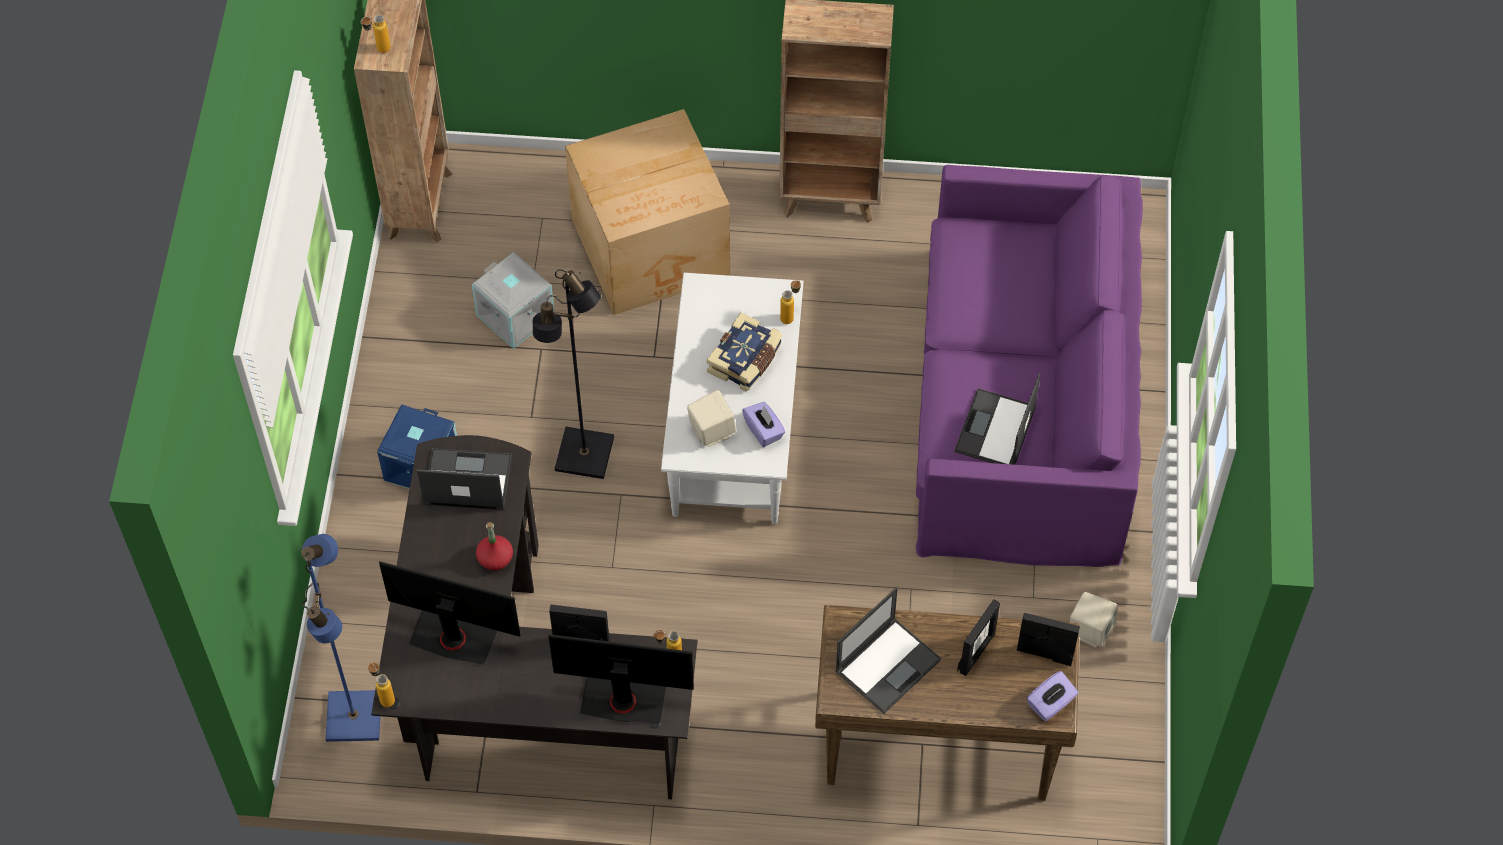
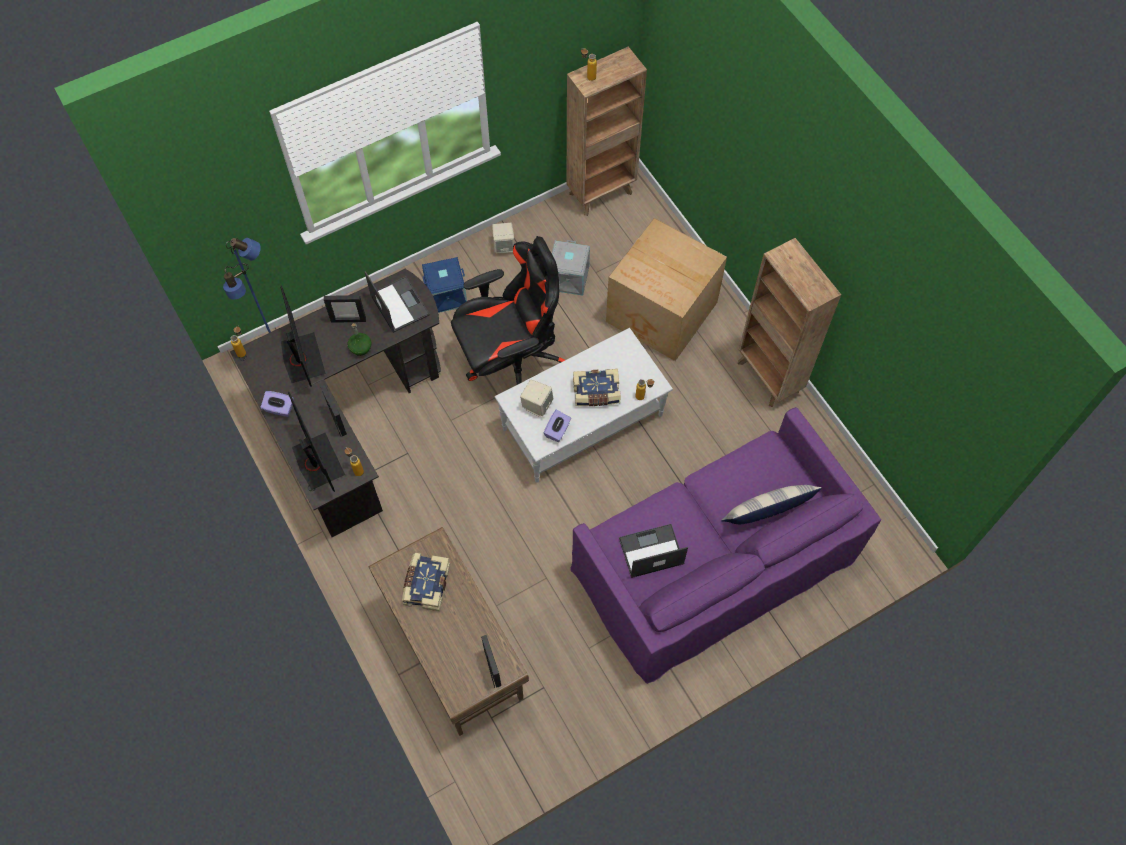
camera: 55 degrees right, 5 degrees up
(495, 559) = (360, 348): red bottle -> green bottle
(584, 453) = (509, 363): black floor lamp -> black office chair
(888, 664) = (426, 584): laptop -> book
(976, 652) = (466, 628): picture frame -> picture frame (348, 319)
(1032, 287) = (767, 511): none -> pillow
(1051, 704) = (460, 692): purple tissue box -> purple tissue box (279, 409)
(1090, 630) = (590, 693): beige speaker -> beige speaker (504, 246)

